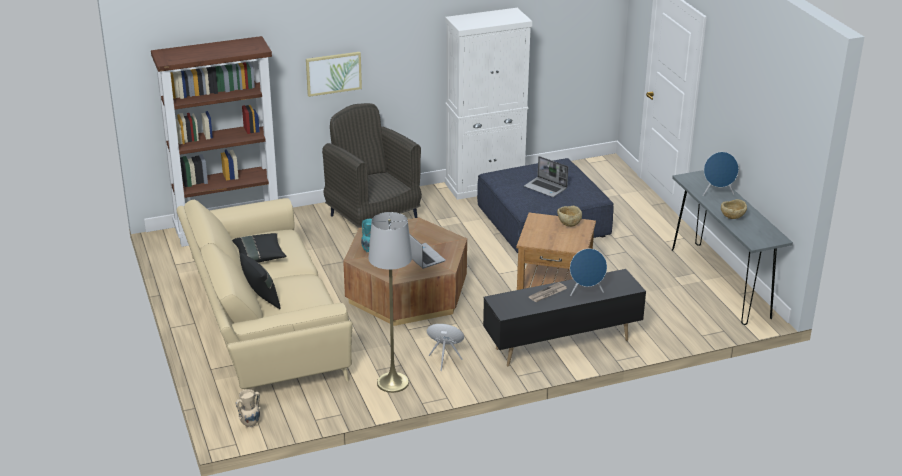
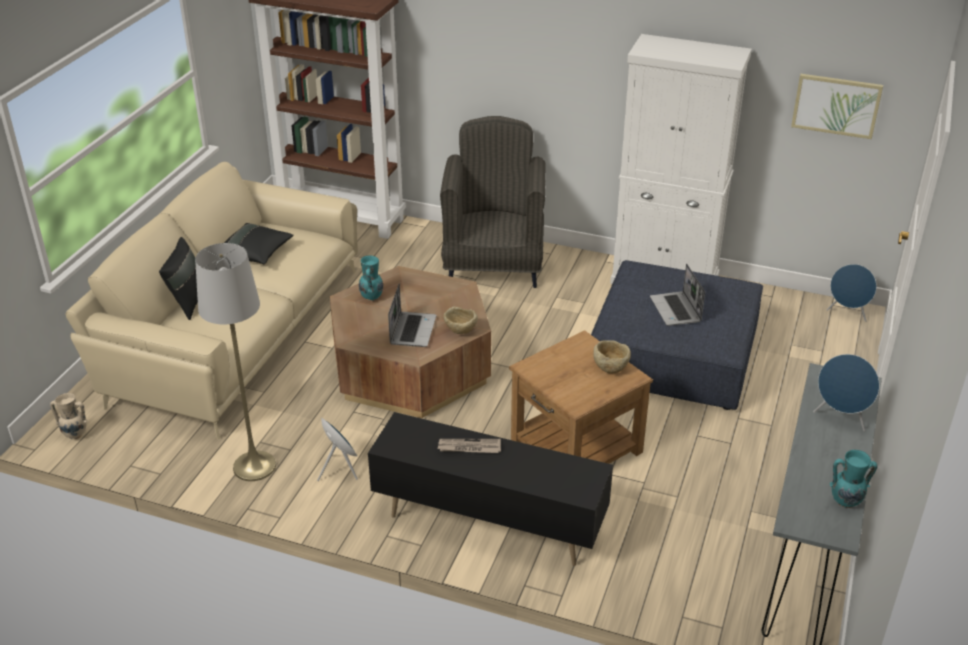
camera: 40 degrees right, 5 degrees up
(333, 73) = (487, 69): picture -> picture (836, 105)
(586, 292) = (517, 470): blue speaker -> blue speaker (847, 314)
(732, 218) = (812, 466): beige bowl -> beige bowl (460, 331)
(764, 225) = (846, 502): none -> turquoise vase

